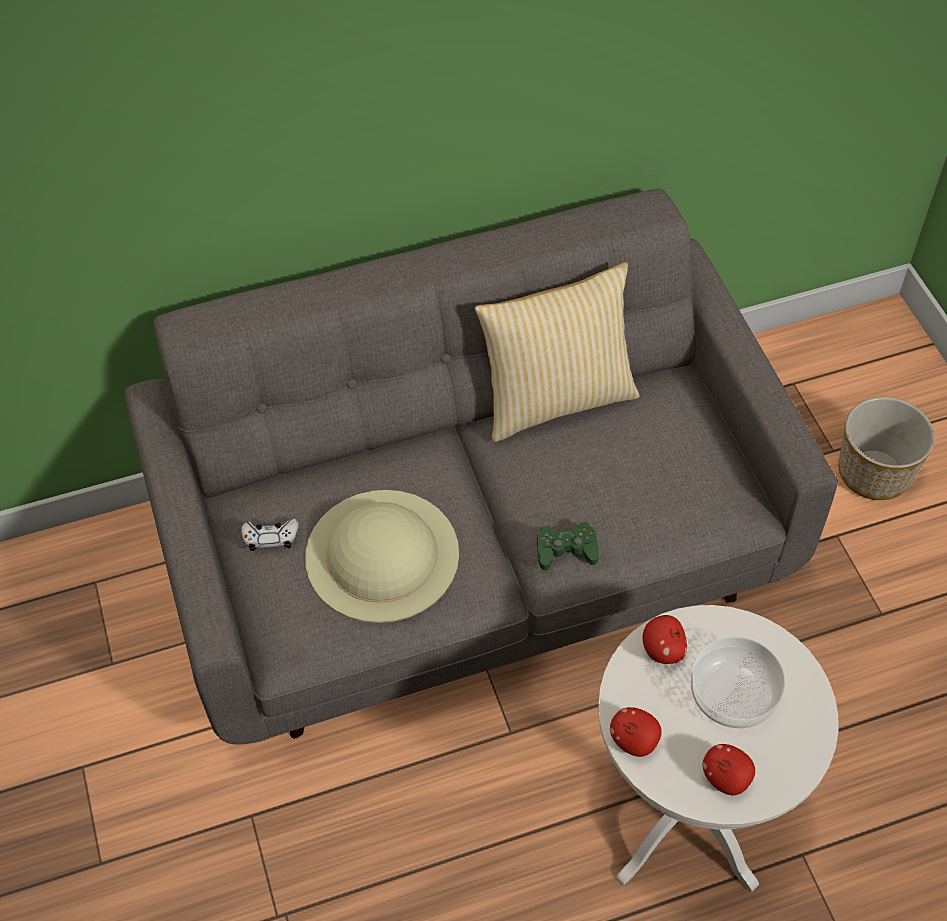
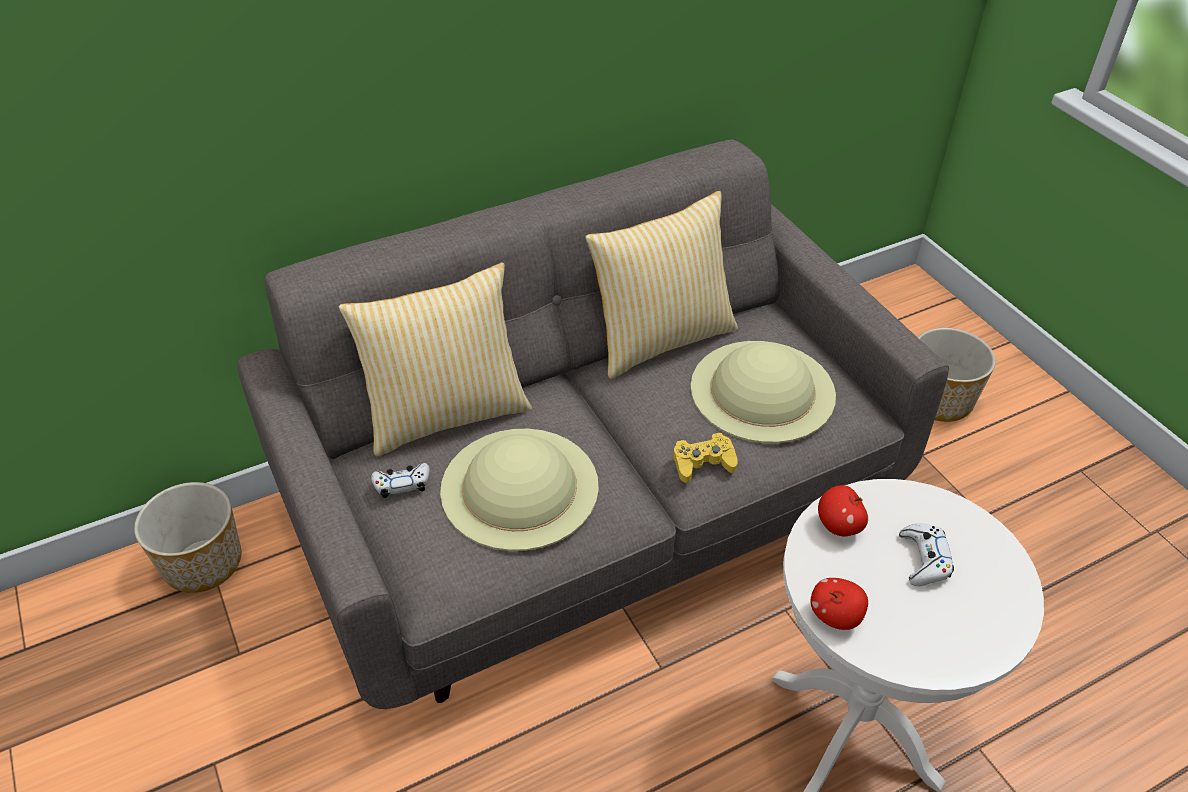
camera: 10 degrees left, 10 degrees down
(85, 564) = (203, 562): none -> planter
(324, 463) = (446, 414): none -> pillow
(566, 550) = (703, 463): green game controller -> yellow game controller
(646, 474) = (762, 390): none -> beige hat
(726, 778) = (943, 641): apple -> none
(734, 695) = (924, 560): bowl -> white game controller

